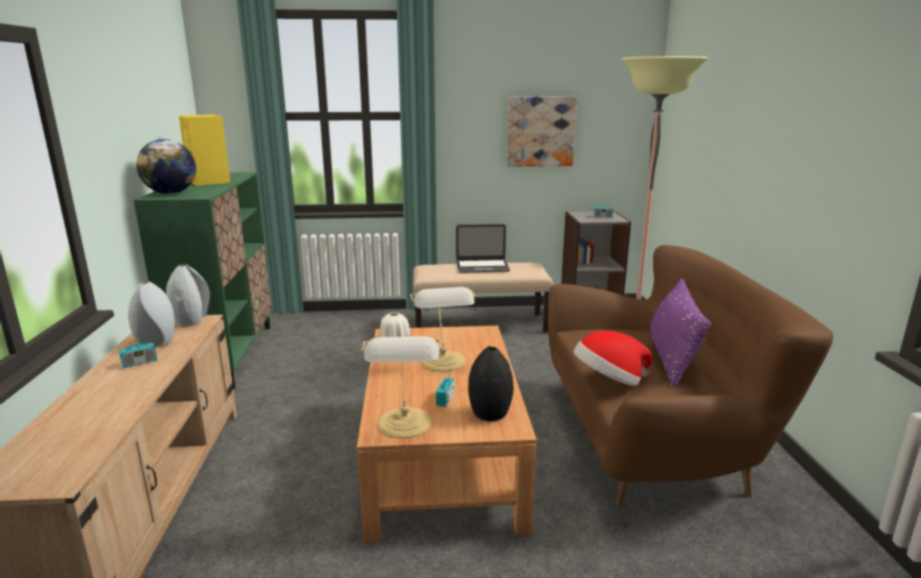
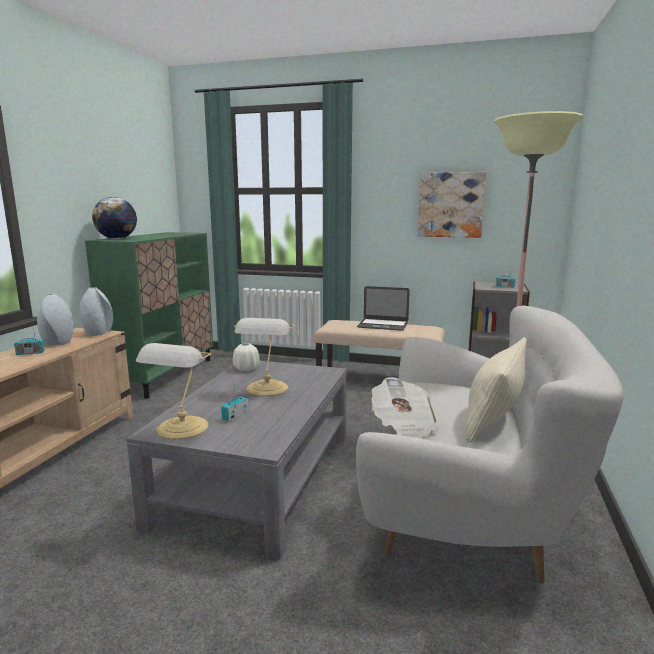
camera: 20 degrees right, 5 degrees down
(209, 181) = (159, 235): yellow speaker -> none
(443, 456) = (258, 477): brown coffee table -> grey coffee table
(489, 413) = (259, 432): black vase -> none
(608, 381) = (403, 426): hat -> newspaper
(652, 438) = (471, 502): brown sofa -> white sofa
(672, 358) = (494, 417): purple pillow -> beige pillow

